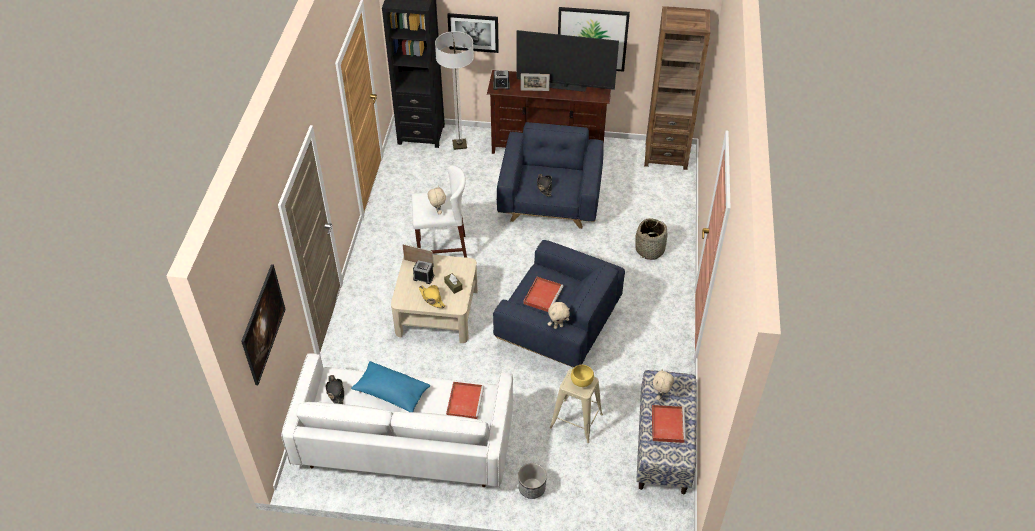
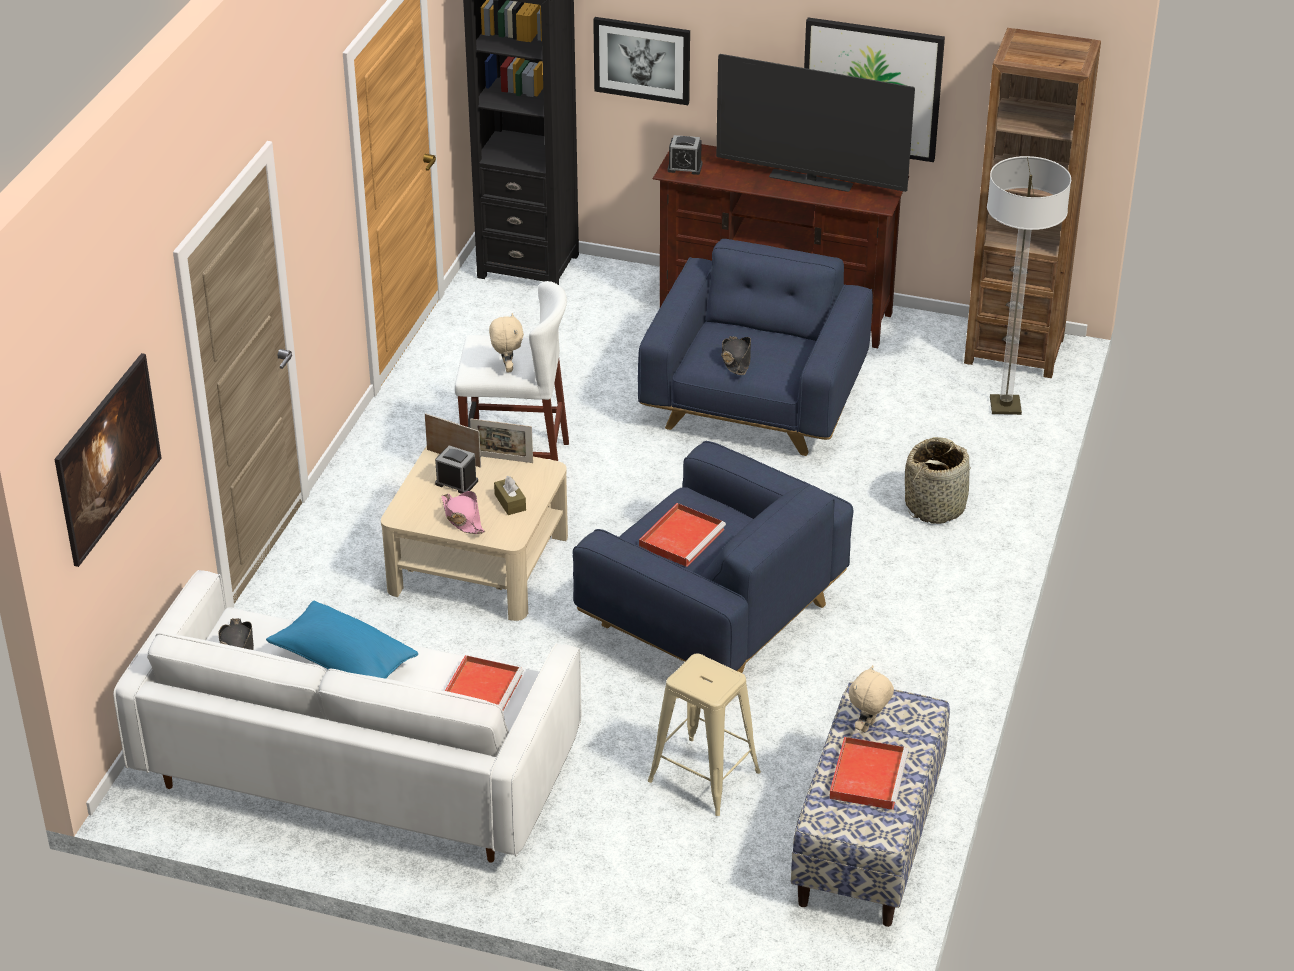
camera: 10 degrees right, 10 degrees down
(432, 298) = (462, 518): yellow hat -> pink hat
(459, 145) = (599, 290): floor lamp -> floor lamp (1005, 406)
(531, 488) = (584, 876): planter -> none
(535, 90) = (749, 181): picture frame -> picture frame (502, 459)
(558, 326) = (692, 583): beige plush toy -> none
(581, 381) = (712, 676): yellow bowl -> none

